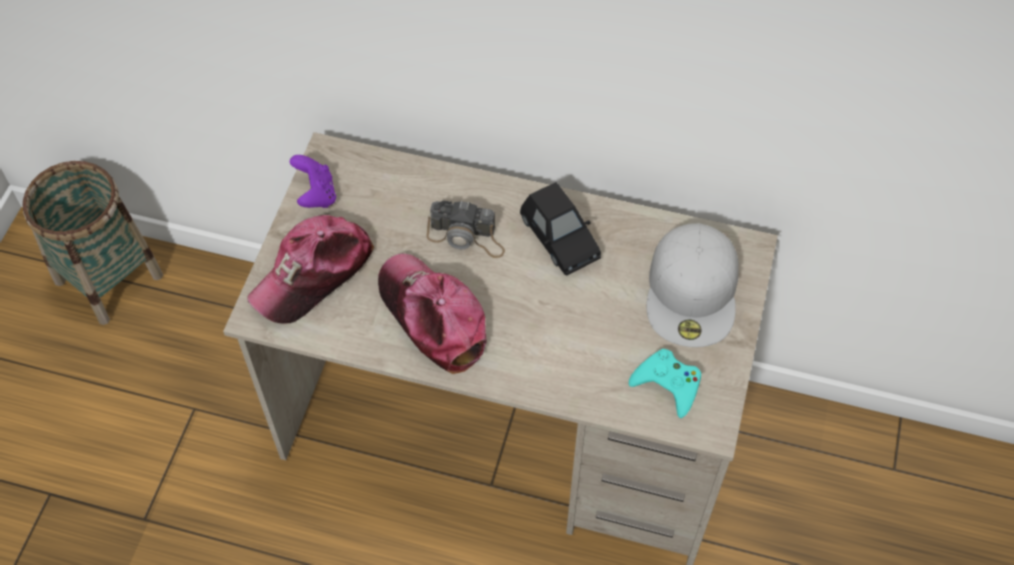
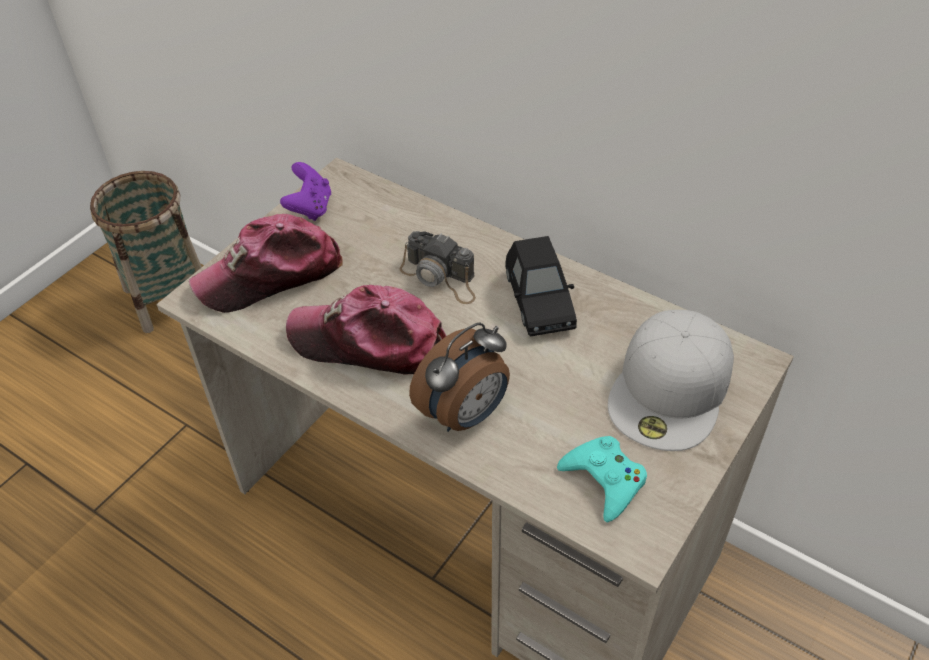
camera: 20 degrees right, 10 degrees down
(432, 317) = (369, 343): cap -> cap turned 60 degrees counterclockwise
(539, 360) = (465, 415): none -> alarm clock

